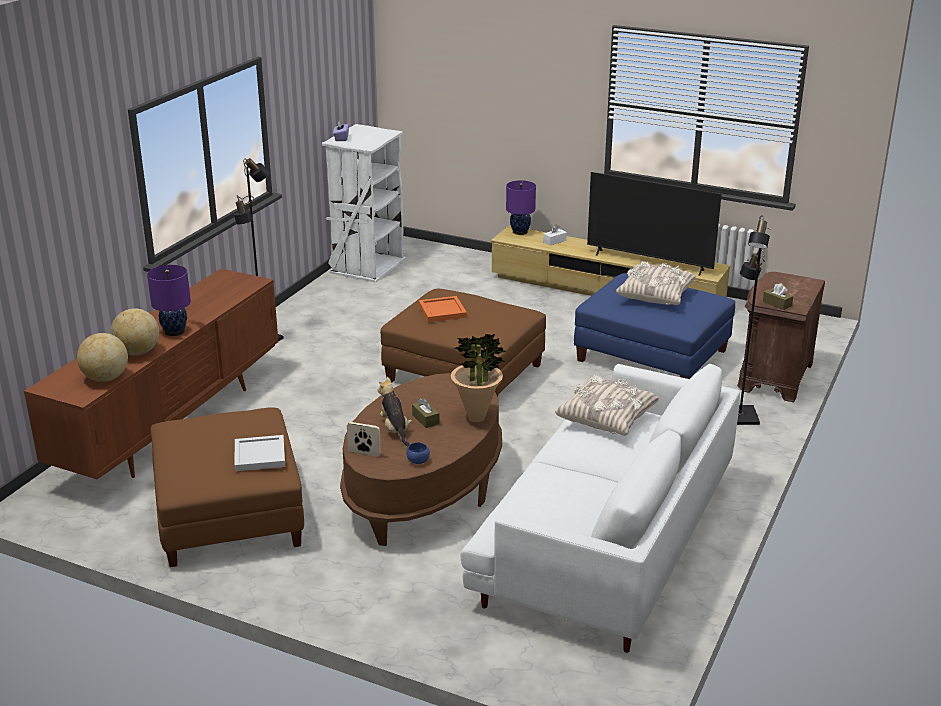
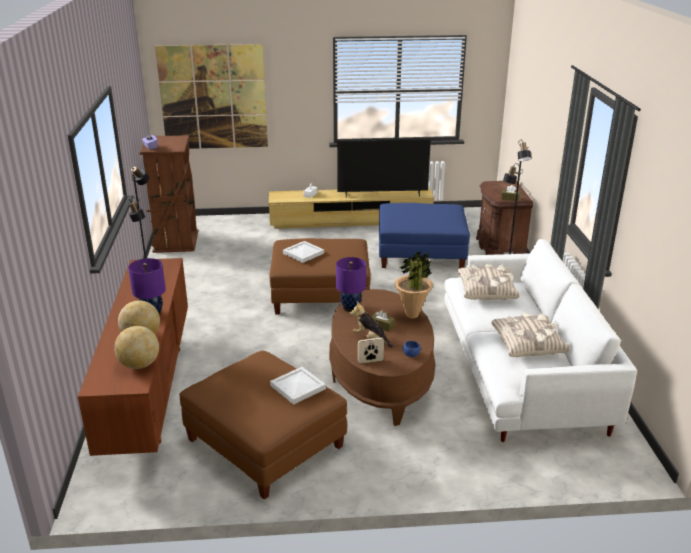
camera: 30 degrees left, 0 degrees up
(368, 266) = (176, 241): white bookcase -> brown bookcase
(442, 311) = (303, 253): orange tray -> white tray
(454, 87) = (213, 98): none -> picture
(520, 232) = (281, 193): purple table lamp -> purple table lamp (350, 308)
(655, 297) = (421, 213): beige pillow -> beige pillow (527, 346)

